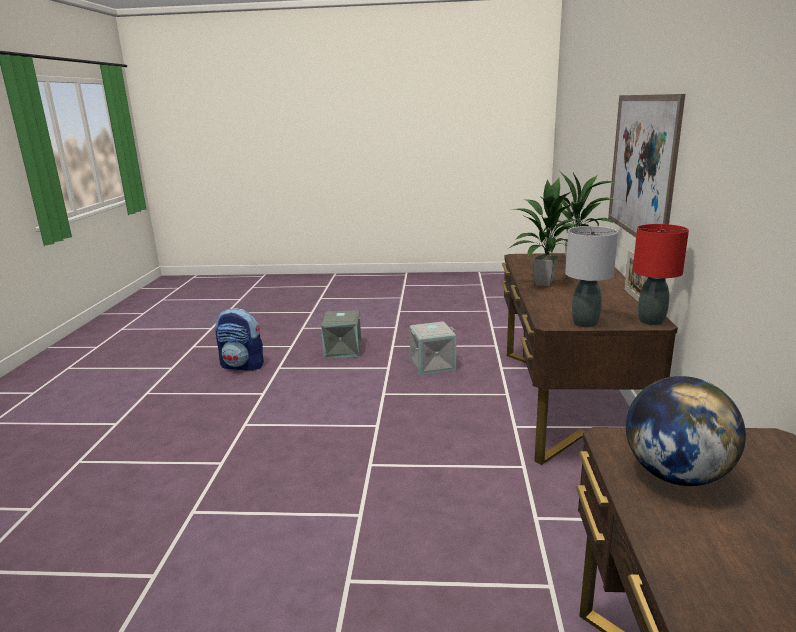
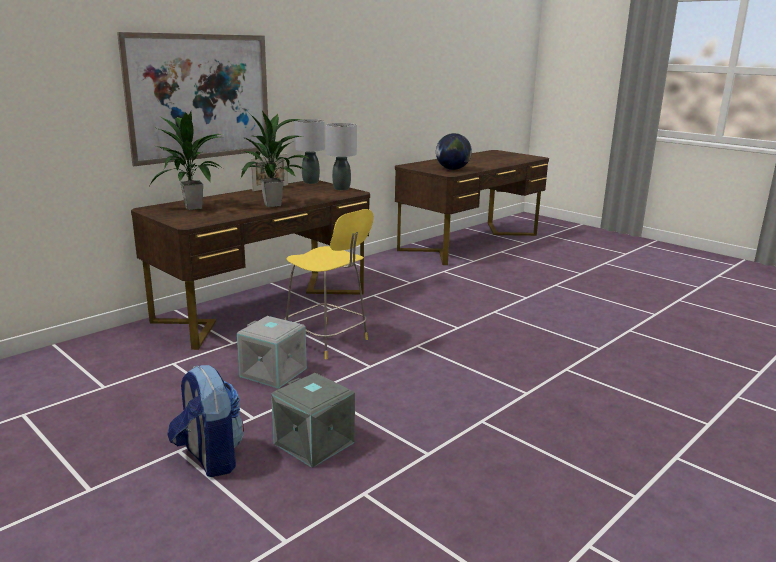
camera: 140 degrees left, 0 degrees up
(243, 366) = (471, 484): backpack -> backpack (209, 458)
(448, 397) = (328, 341): none -> yellow stool
(650, 321) = (311, 182): red table lamp -> grey table lamp

